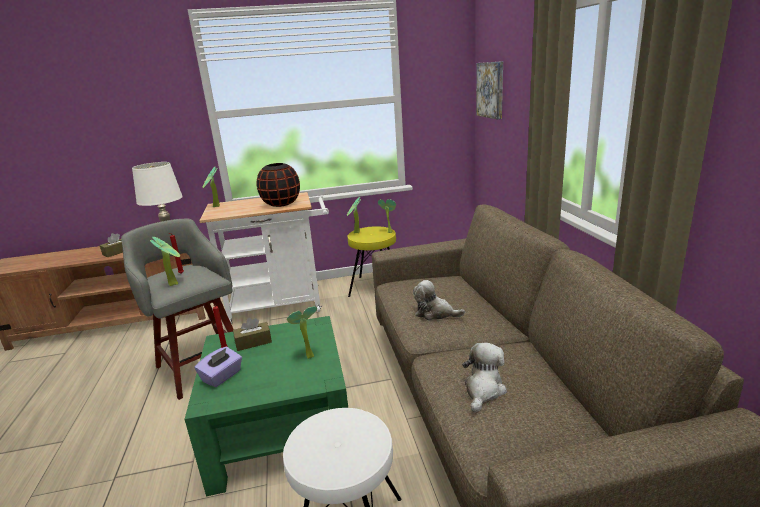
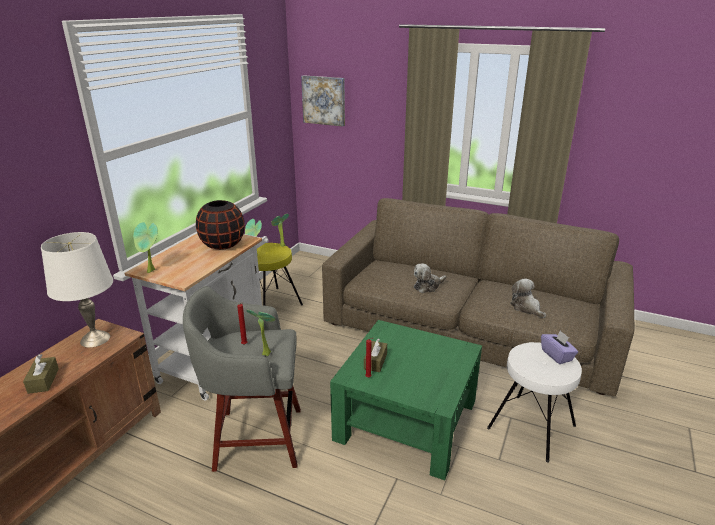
camera: 55 degrees left, 5 degrees up
(222, 376) = (411, 388): purple tissue box -> purple tissue box (557, 355)
(307, 356) = (426, 346): potted plant -> none

